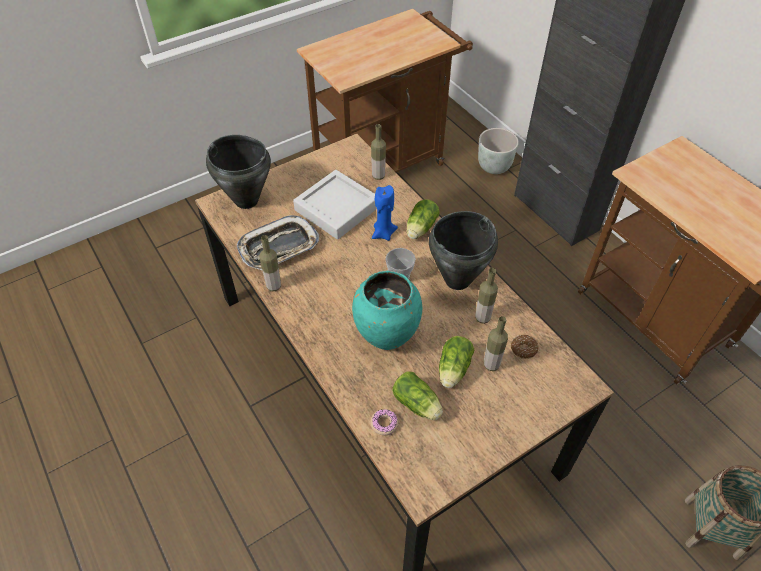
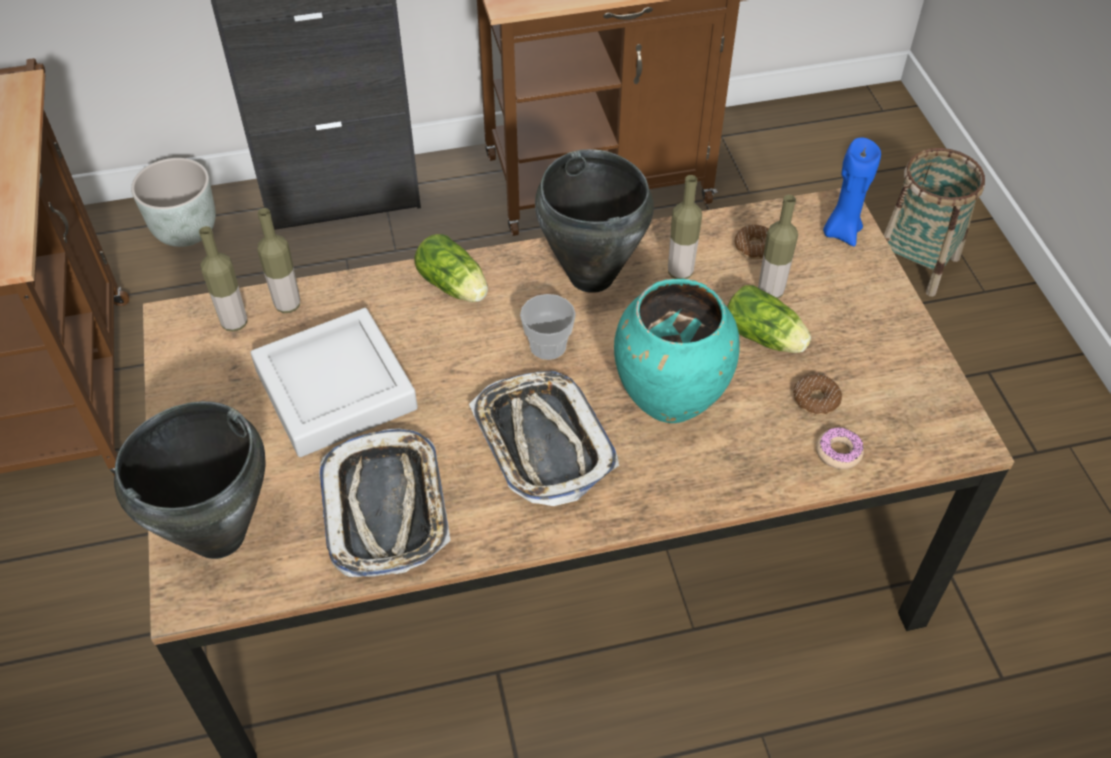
camera: 70 degrees left, 0 degrees up
(274, 286) = (484, 539): bottle -> bottle (234, 323)
(337, 291) = (542, 442): none -> tray
(383, 233) = (438, 339): blue candle -> blue candle (841, 232)
(418, 405) = (816, 400): lettuce -> donut

